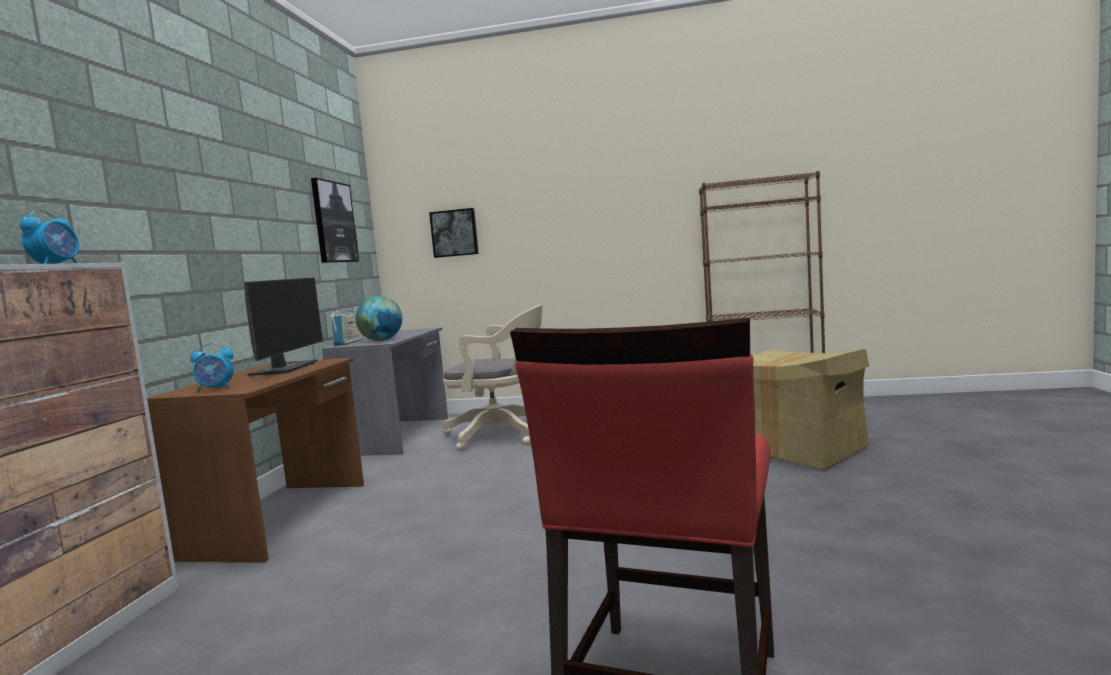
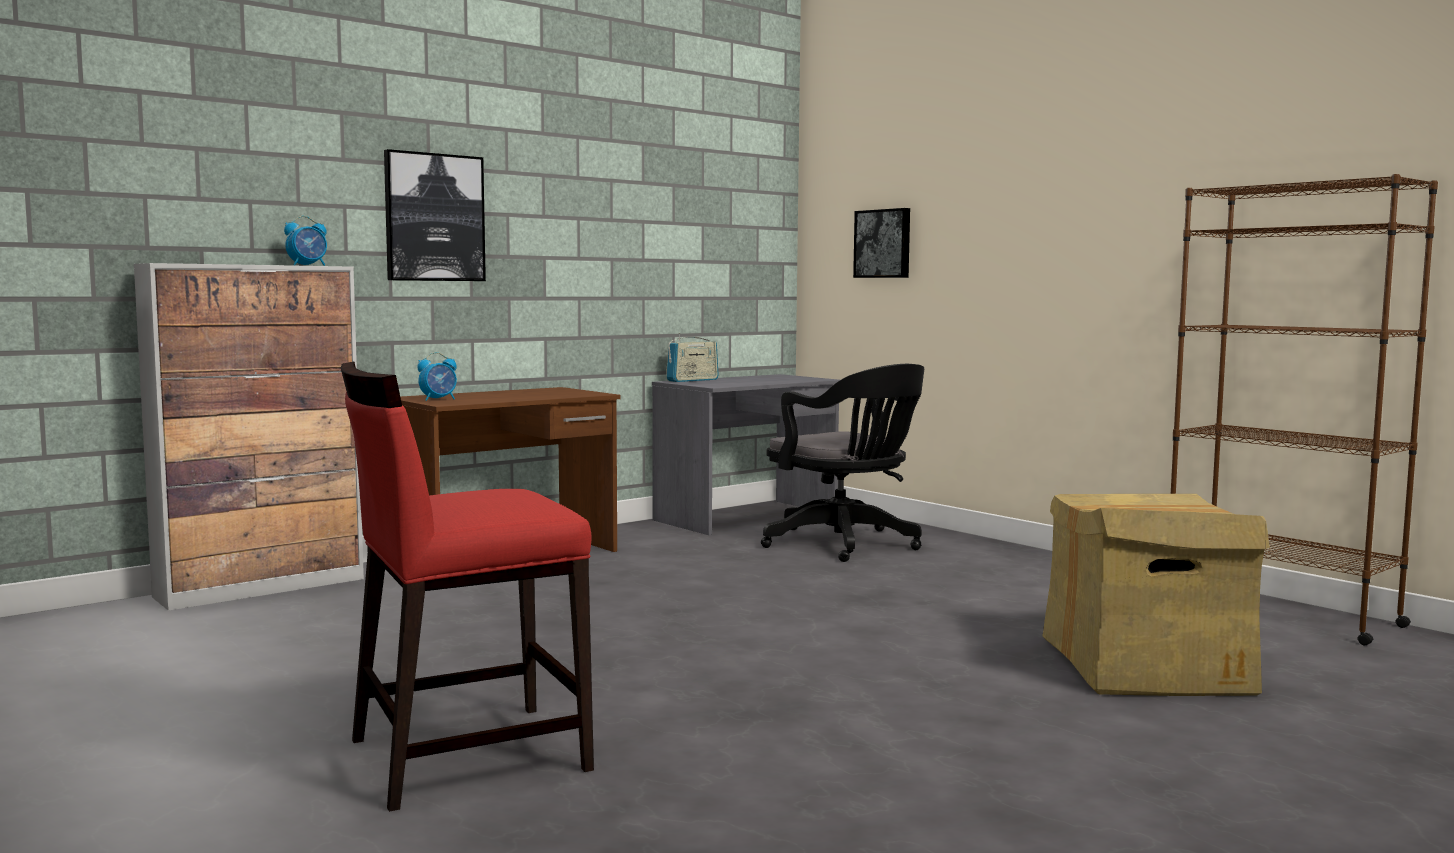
camera: 40 degrees right, 0 degrees up
(216, 389) = (439, 399): alarm clock -> alarm clock turned 60 degrees counterclockwise
(284, 369) = (538, 393): monitor -> none
(333, 222) = (711, 221): picture -> picture (434, 217)
(382, 340) = (722, 383): globe -> none
(502, 435) = (845, 545): beige office chair -> black office chair

